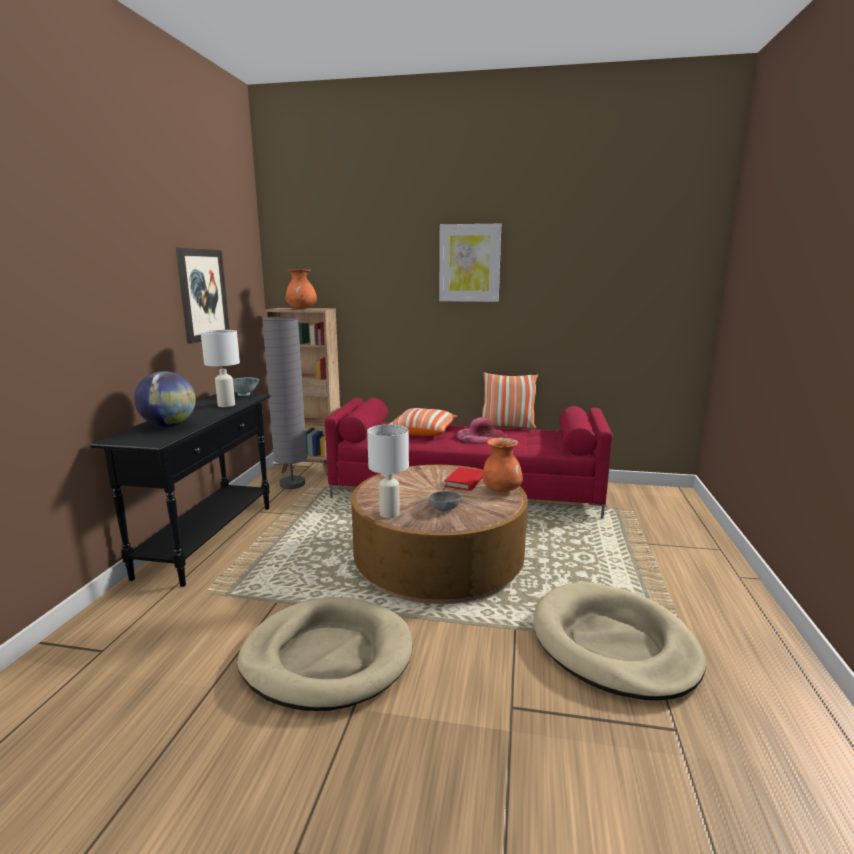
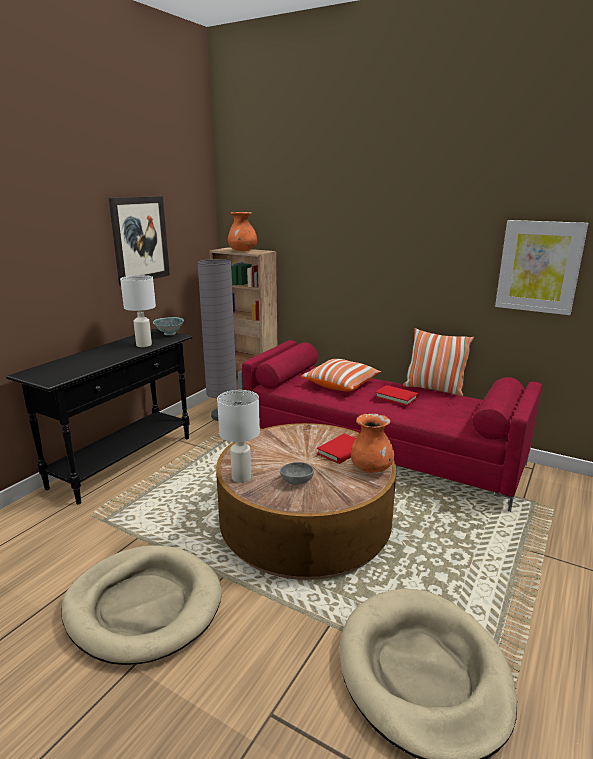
camera: 20 degrees right, 5 degrees up
(169, 425) = (78, 363): globe -> none
(469, 263) = (407, 210): picture -> picture (539, 267)
(481, 435) = (396, 397): pink hat -> red book

